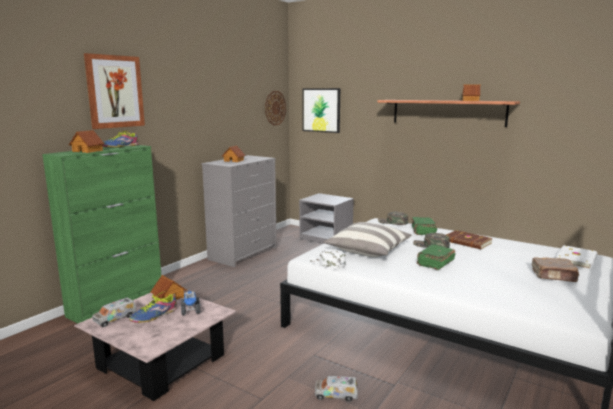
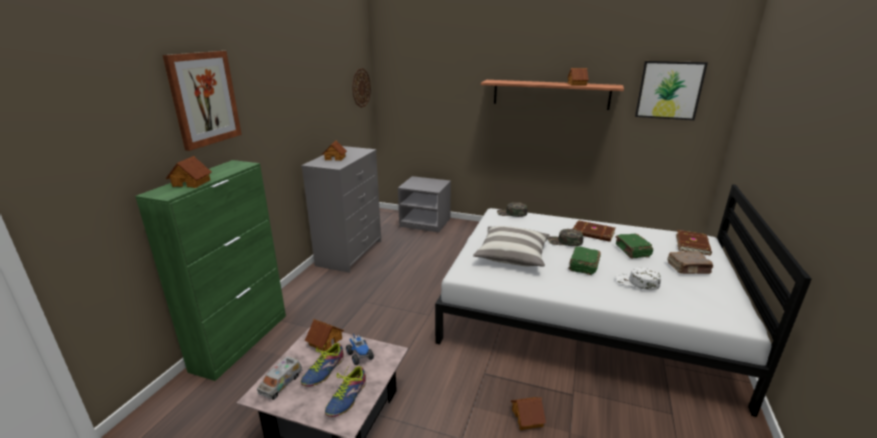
camera: 15 degrees left, 10 degrees up
(120, 146) = (223, 168): shoe -> shoe (347, 397)
(321, 110) = (411, 88): picture -> picture (669, 90)
(327, 263) = (485, 280): white cap -> white cap (637, 282)
(336, 395) = (527, 418): toy truck -> toy house
(423, 231) = (546, 223): green book -> green book (632, 251)
(577, 259) = (693, 244): white book -> brown book

